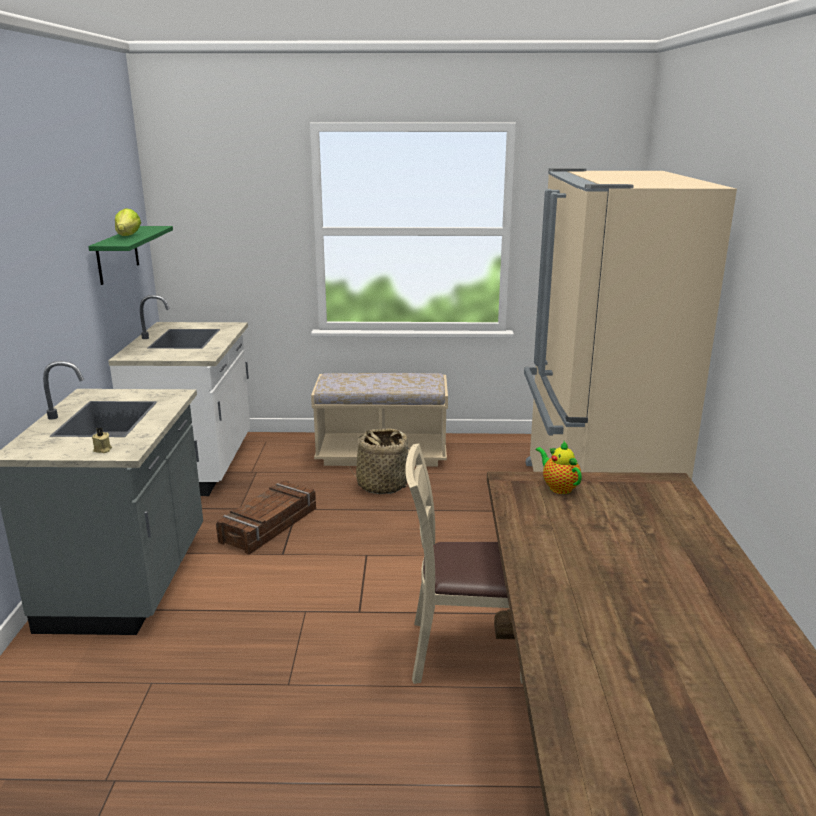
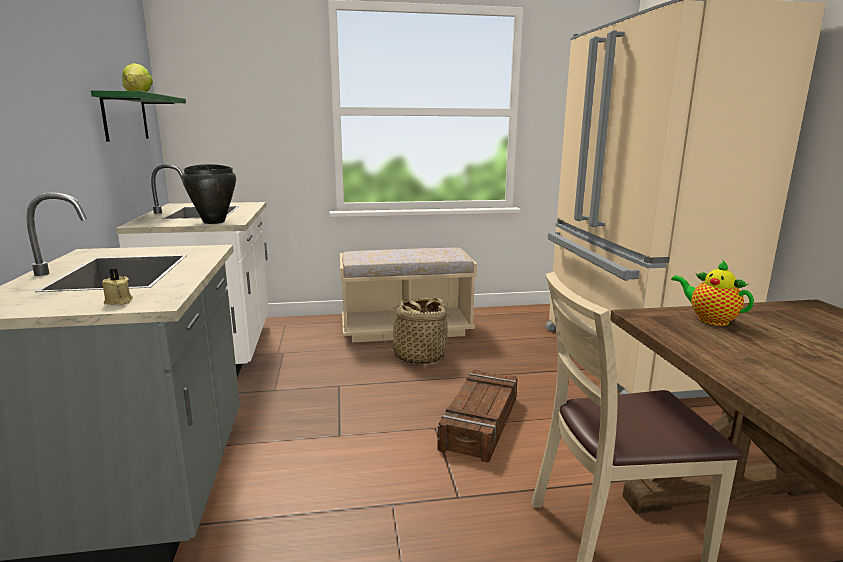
camera: 10 degrees left, 5 degrees down
(190, 355) = (214, 222): none -> black cooking pot
(269, 525) = (314, 405): crate -> crate (481, 423)

